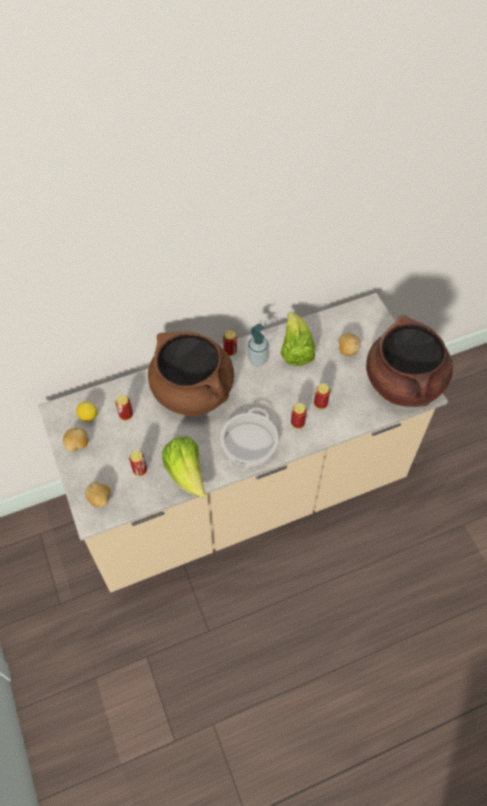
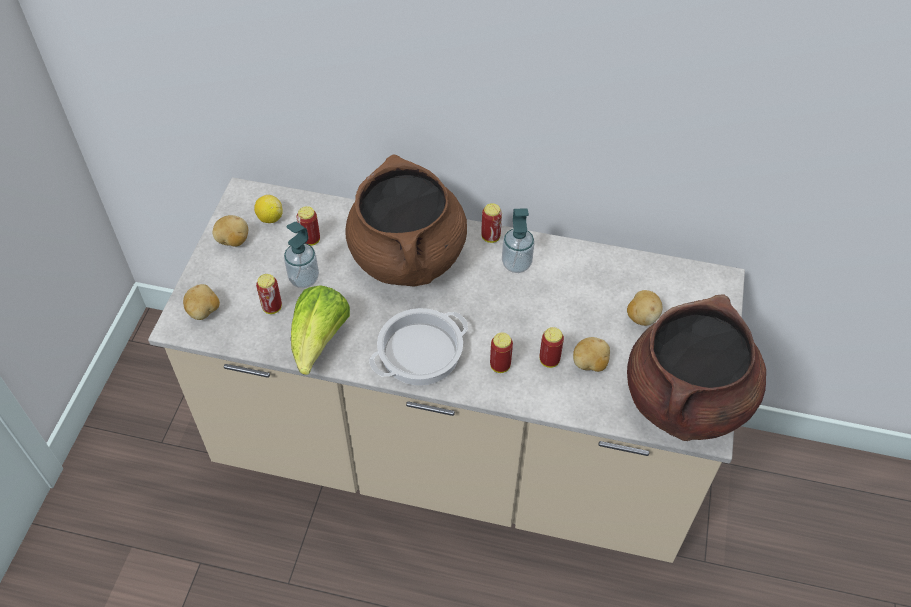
camera: 35 degrees right, 5 degrees down
(143, 441) = (304, 278): none -> soap dispenser
(295, 350) = (573, 280): lettuce -> none
(342, 393) = (590, 364): none -> potato

